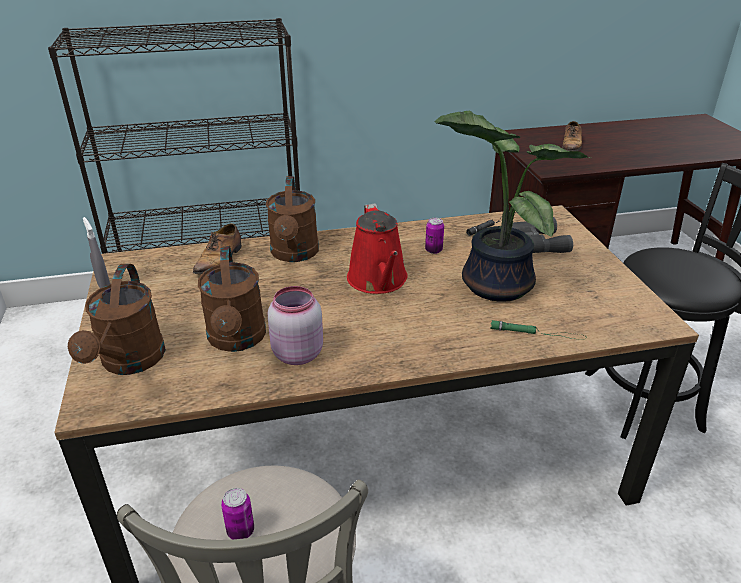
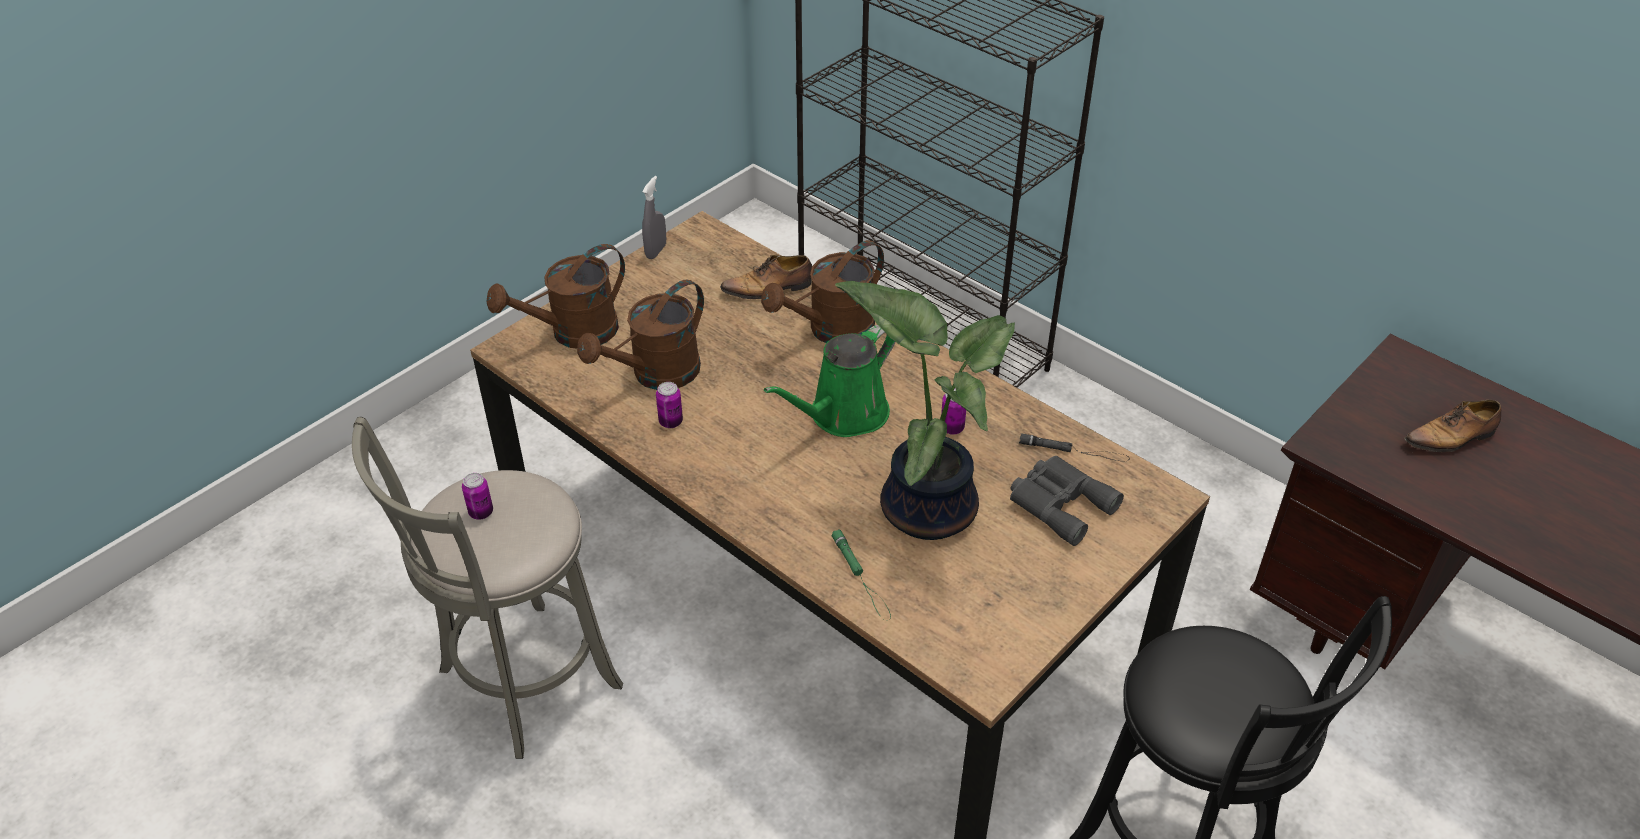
camera: 55 degrees right, 10 degrees up
(296, 353) = (671, 422): pink jar -> can
(378, 281) = (843, 415): red watering can -> green watering can

